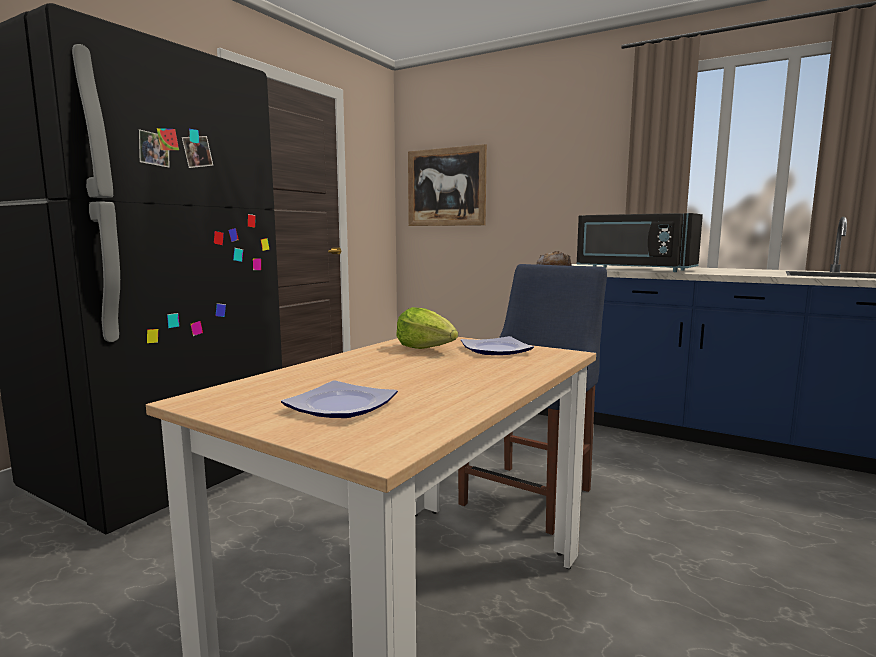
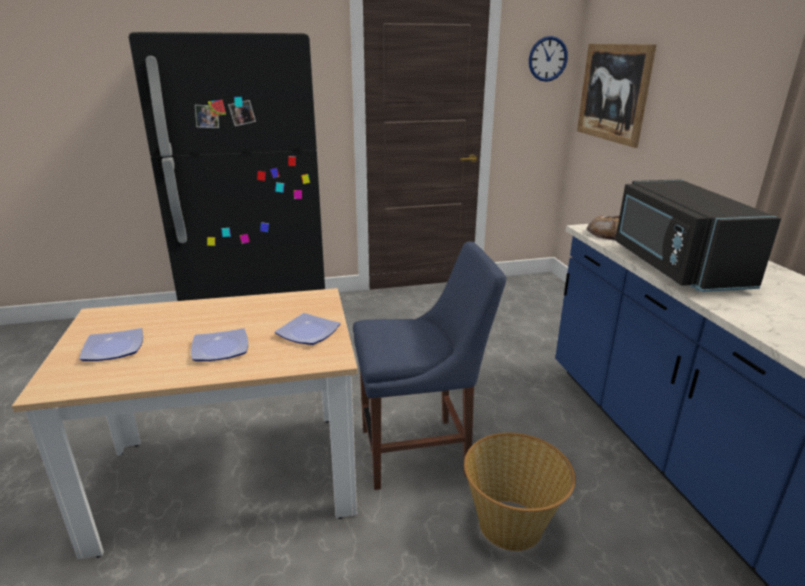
camera: 45 degrees right, 15 degrees up
(377, 162) = (547, 59): none -> wall clock
(427, 349) = (280, 312): lettuce -> none
(463, 374) = (221, 349): none -> plate
(663, 500) = (511, 524): none -> basket

